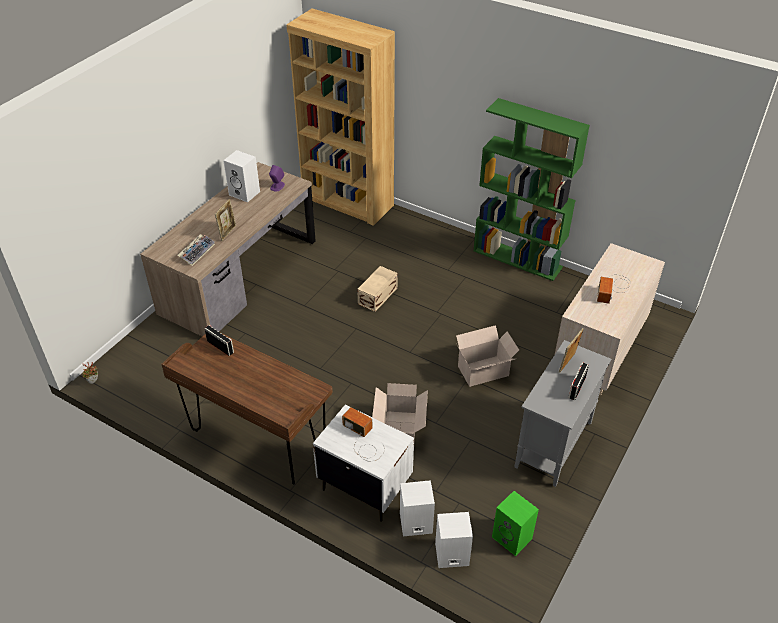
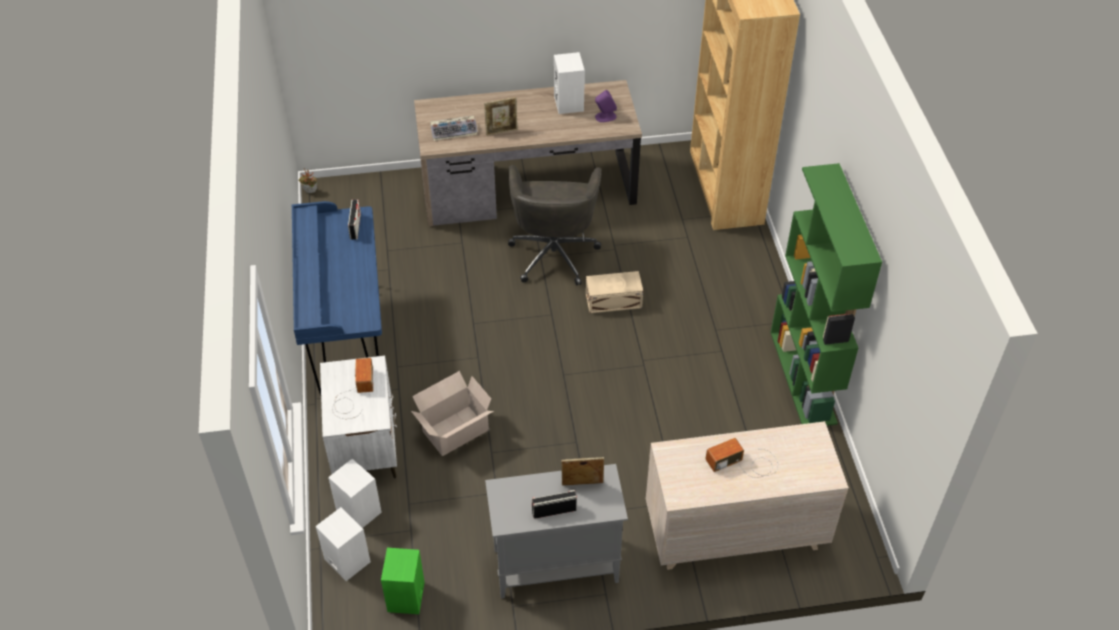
camera: 50 degrees right, 5 degrees up
(257, 441) = (348, 339): brown desk -> blue desk
(308, 297) = (554, 253): none -> grey office chair
(484, 371) = (599, 449): cardboard box -> none

